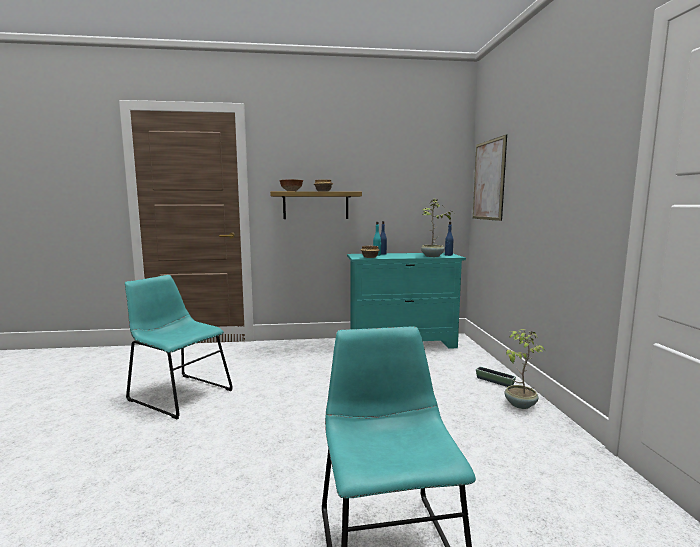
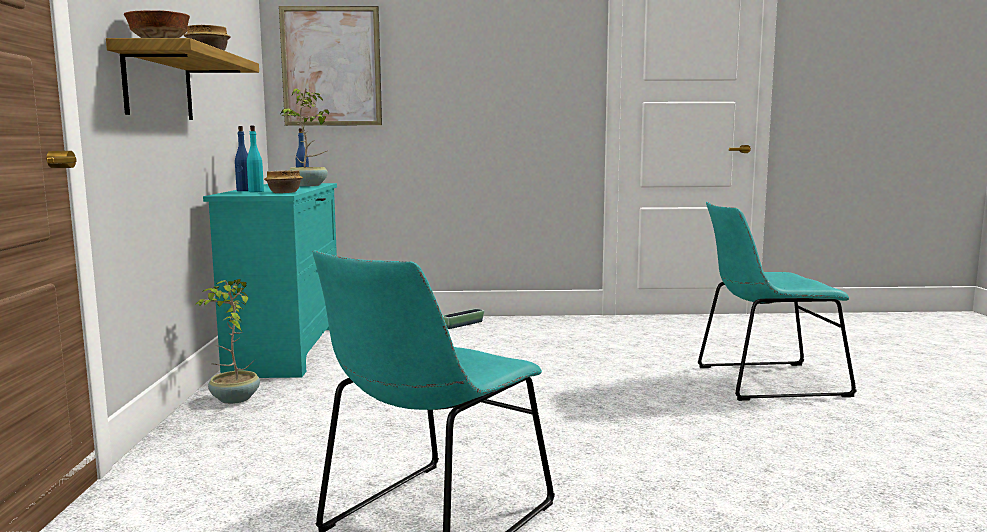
camera: 85 degrees left, 0 degrees up
(519, 404) = (522, 324): potted plant -> potted plant (234, 399)

